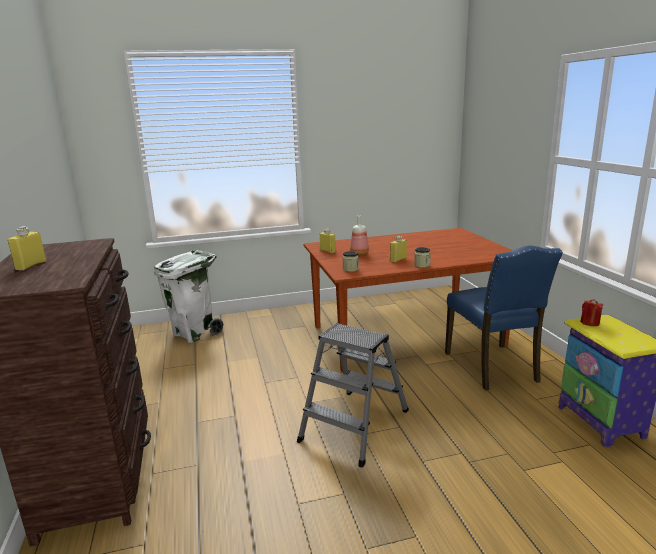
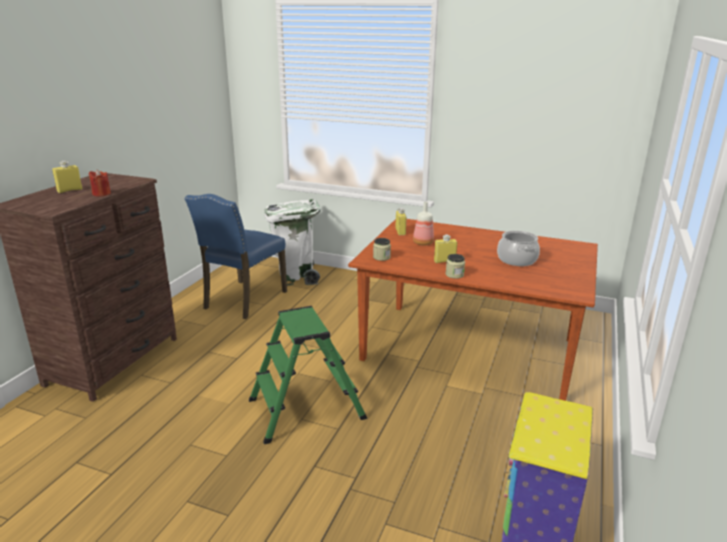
camera: 35 degrees right, 5 degrees up
(355, 425) = (306, 409): grey step ladder -> green step ladder
(438, 247) = (516, 260): none -> cooking pot
(493, 367) = (510, 420): blue chair -> blue chair (243, 300)
(590, 323) = (545, 406): red candle -> red candle (101, 194)

